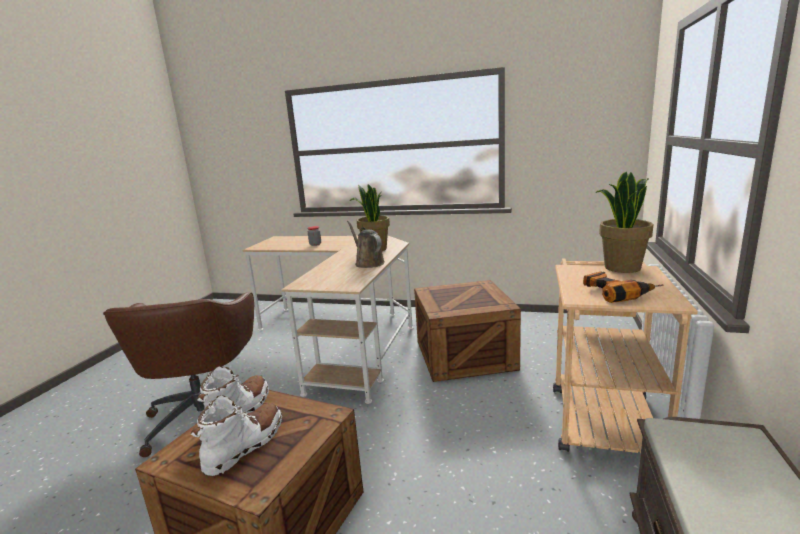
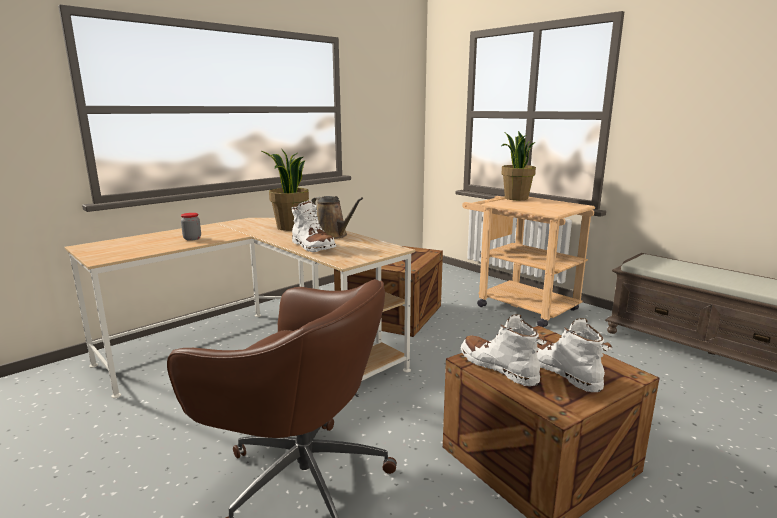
camera: 60 degrees left, 0 degrees up
(329, 268) = (312, 246): none -> white boot
(368, 263) = (332, 235): brown watering can -> brown watering can turned 135 degrees counterclockwise
(617, 292) = (554, 207): power drill -> none

